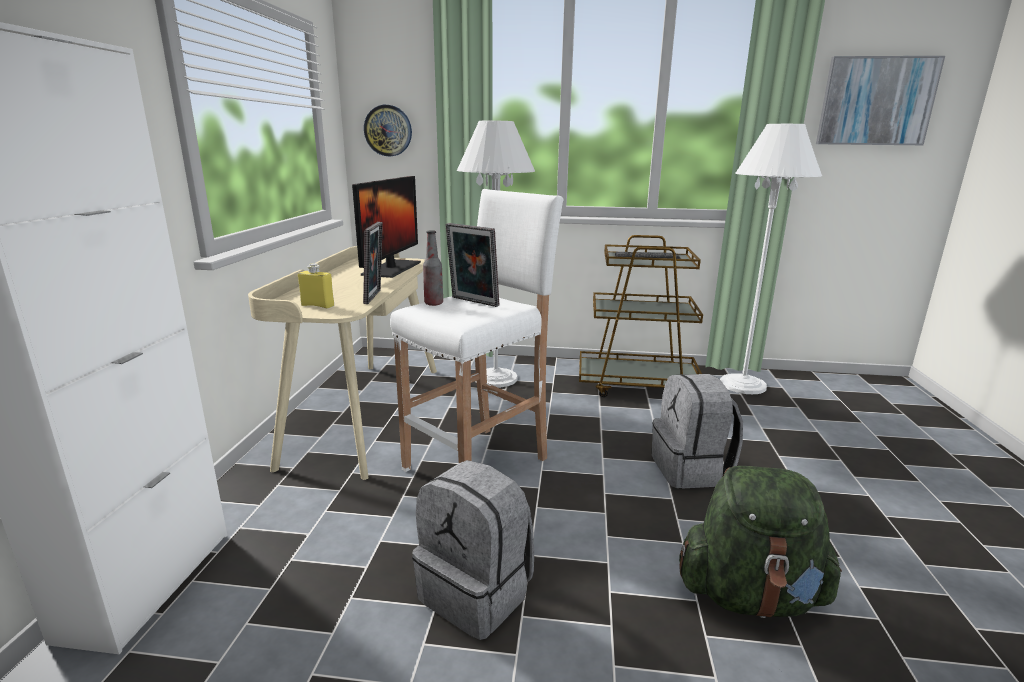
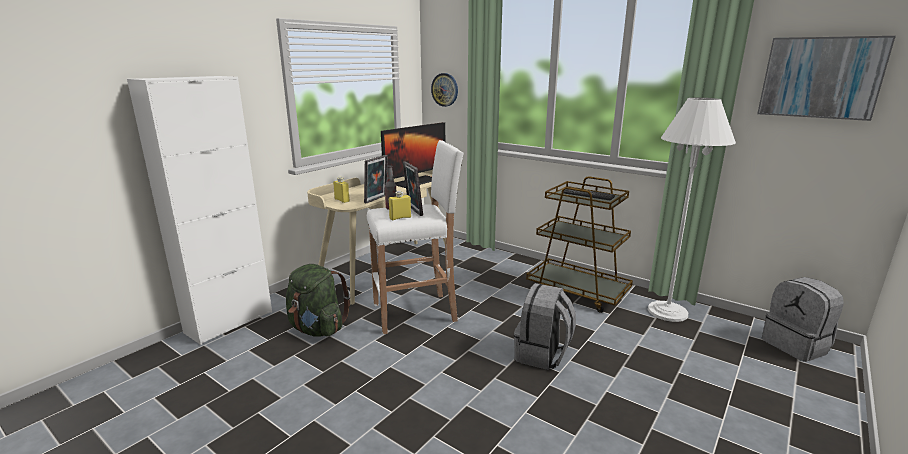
camera: 30 degrees right, 0 degrees up
(473, 313) = (400, 218): none -> yellow bottle
(477, 593) = (346, 373): grey backpack -> grey backpack (796, 345)
(495, 378) = (483, 265): white floor lamp -> none
(750, 595) = (484, 430): green backpack -> green backpack (317, 329)

